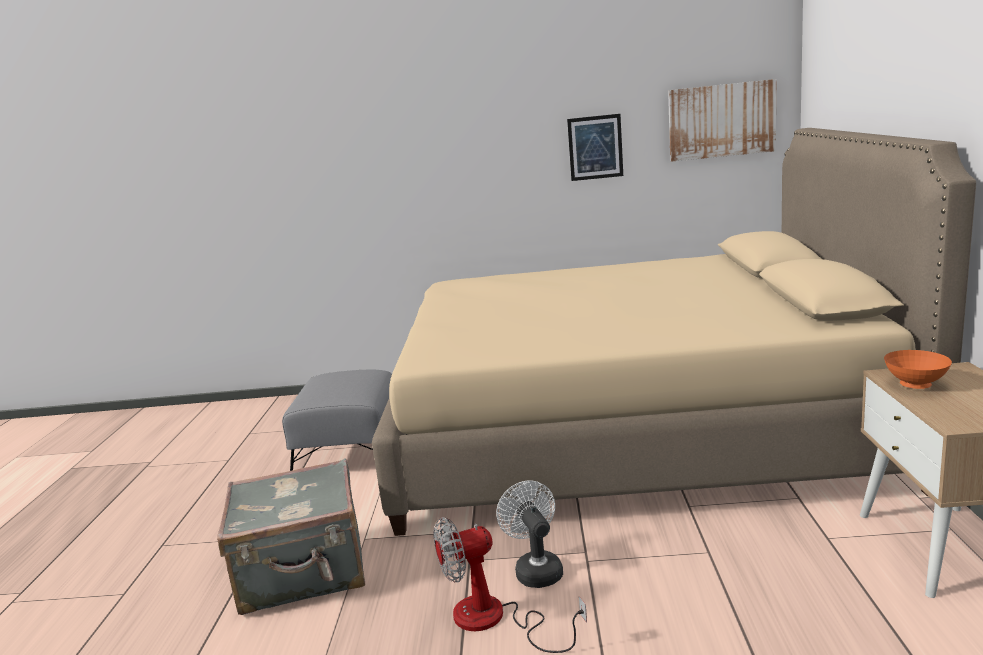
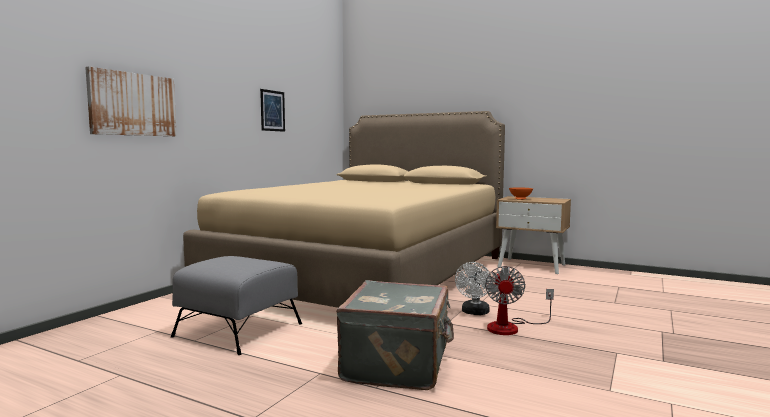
camera: 65 degrees left, 10 degrees down
(535, 569) = (474, 313): white fan -> white fan turned 75 degrees counterclockwise
(721, 120) = (320, 107): picture -> picture (133, 104)

